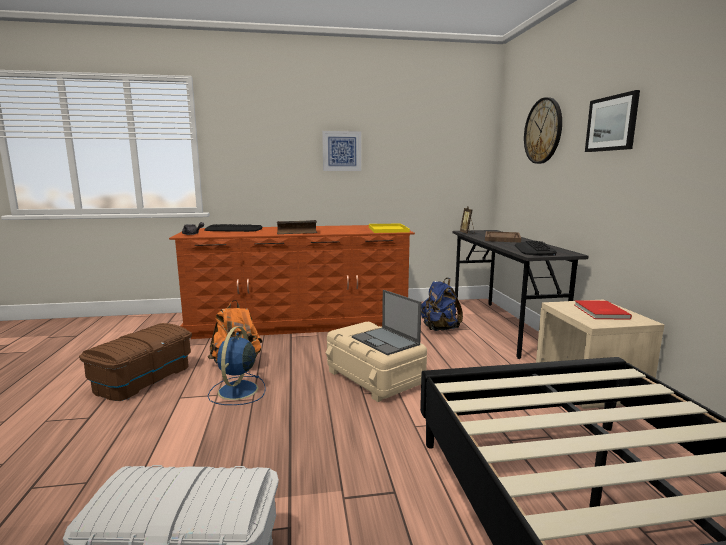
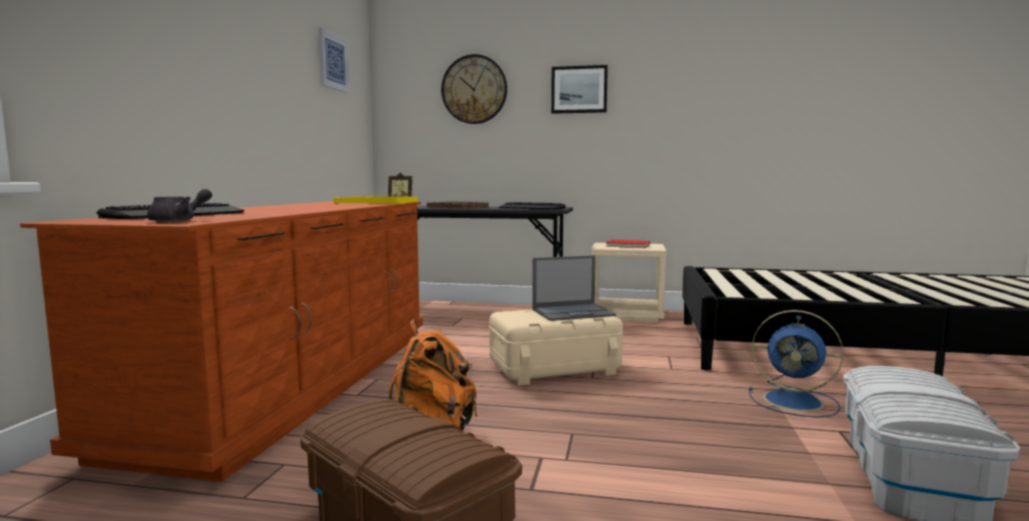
camera: 70 degrees left, 5 degrees down
(237, 391) = (539, 442): blue fan -> blue fan (795, 401)
(297, 232) = (323, 208): book -> none
(341, 151) = (248, 75): picture -> picture (332, 61)
(439, 329) = (446, 327): blue backpack -> none

